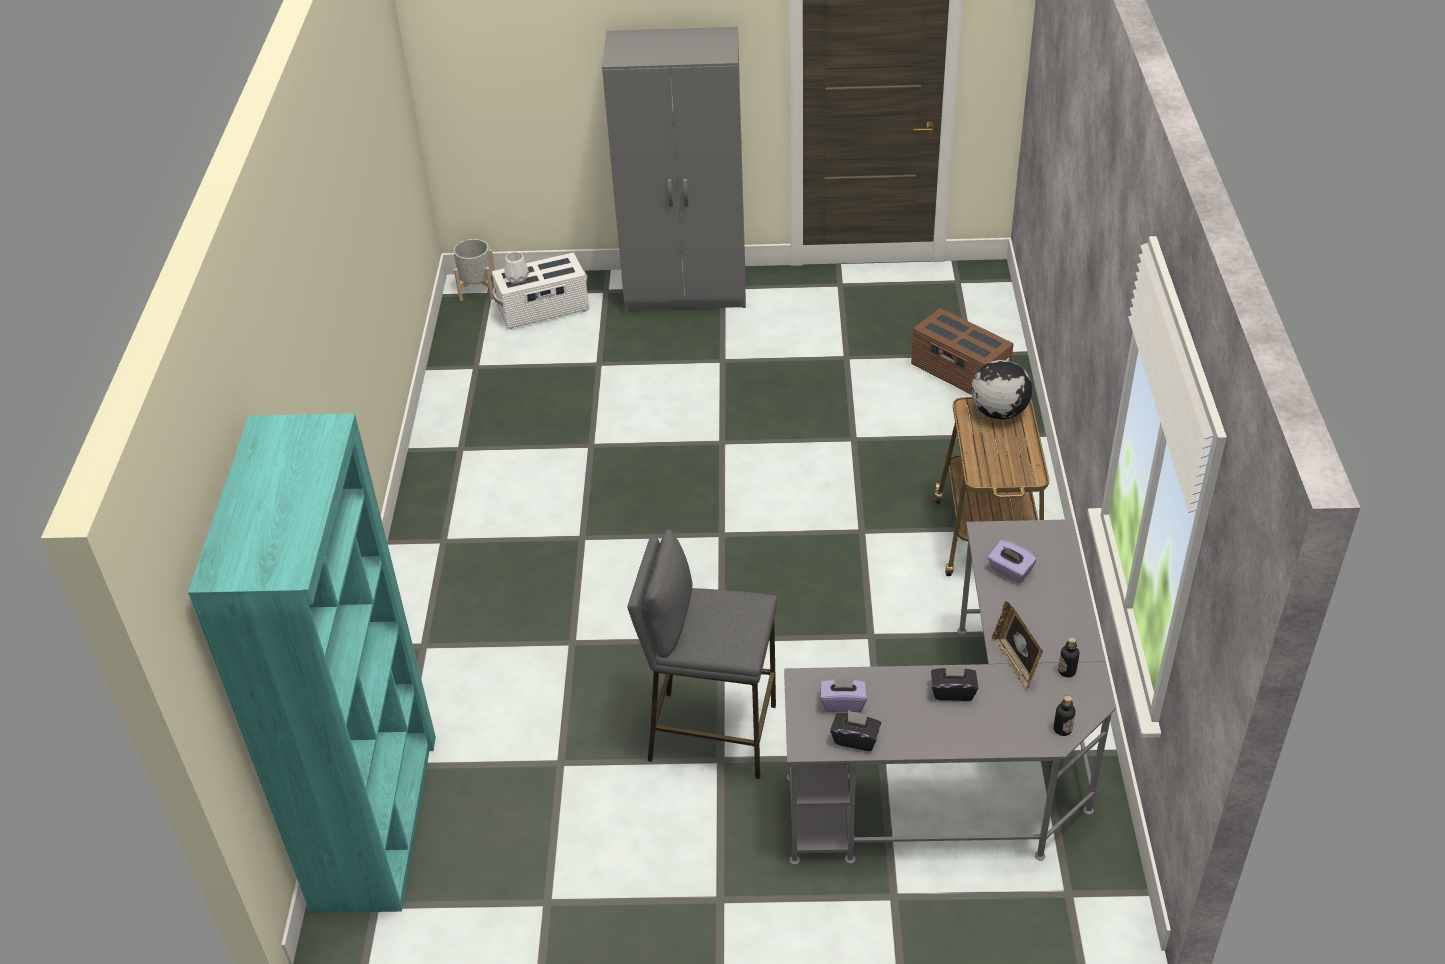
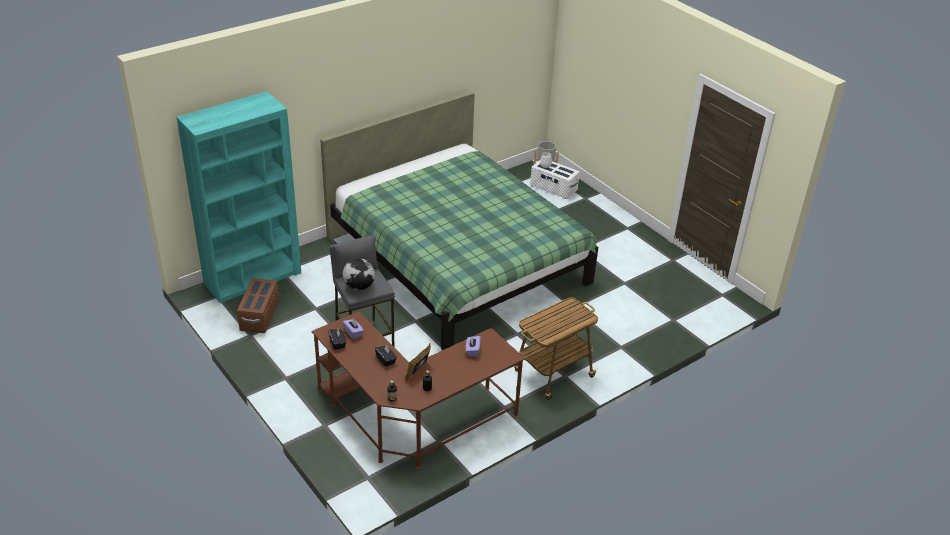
camera: 50 degrees right, 5 degrees down
(613, 510) = (457, 261): none -> green bed
(687, 291) = (612, 219): grey wardrobe -> none
(959, 373) = (655, 322): brown storage box -> brown storage box (259, 316)
(967, 763) = (412, 419): grey desk -> brown desk
(998, 412) = (578, 313): globe -> globe (359, 286)

